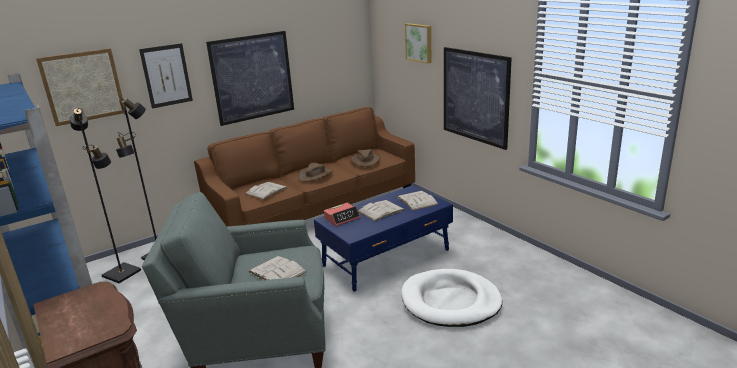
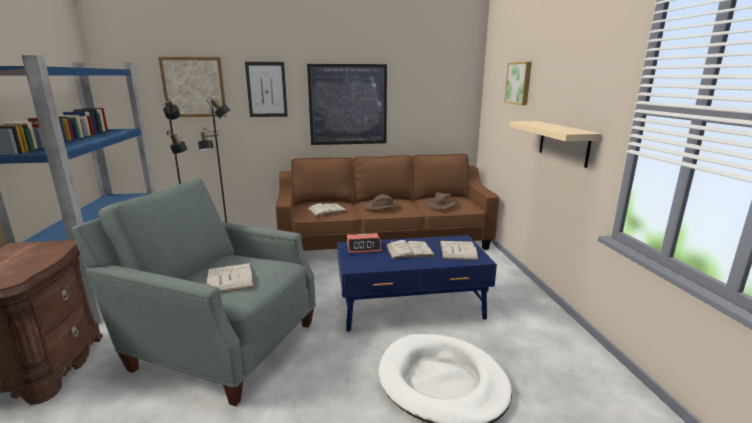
camera: 25 degrees right, 5 degrees down
(475, 96) = (563, 143): picture -> beige shelf

